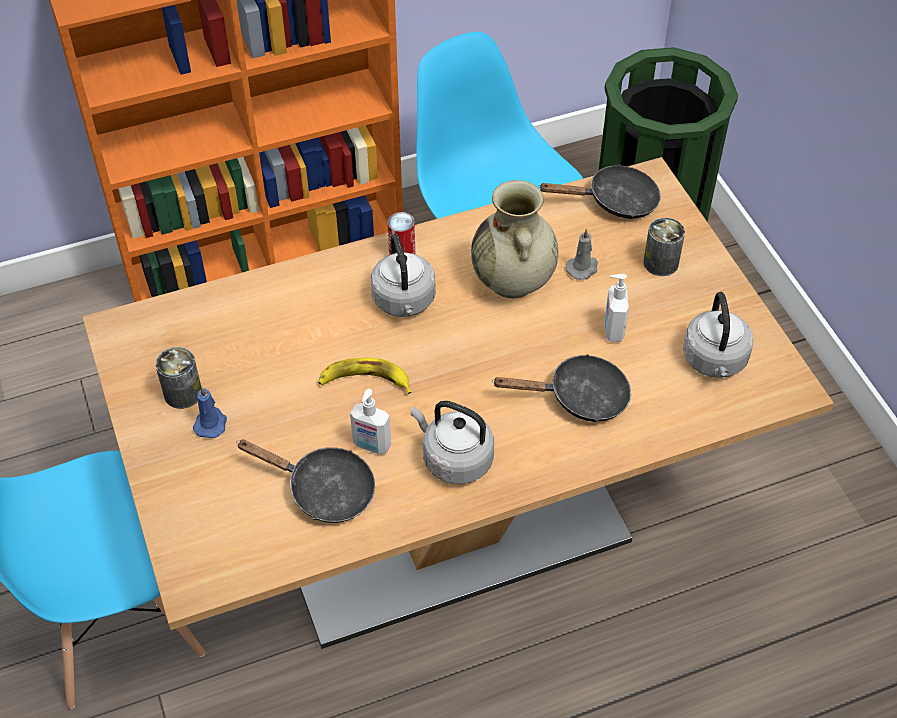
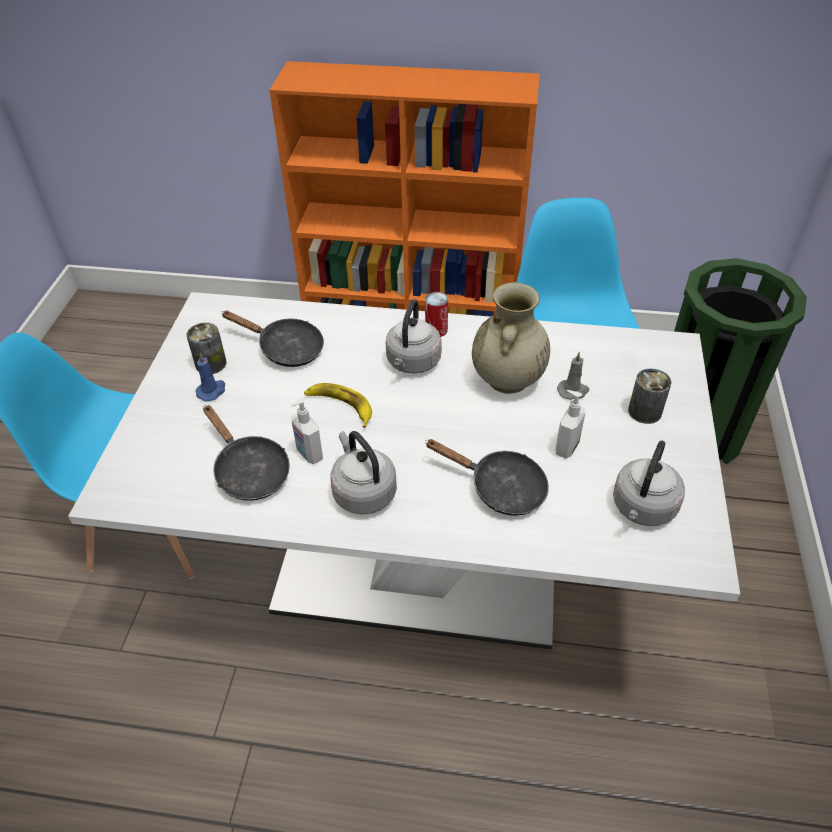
camera: 30 degrees right, 5 degrees down
(448, 521) = (418, 565): brown dining table -> white dining table
(615, 201) = (635, 352): black frying pan -> black frying pan (285, 348)

